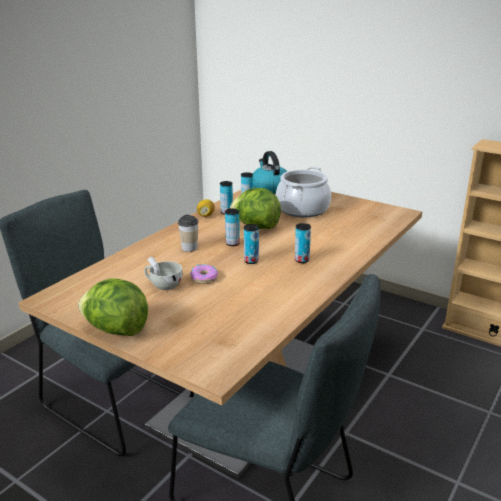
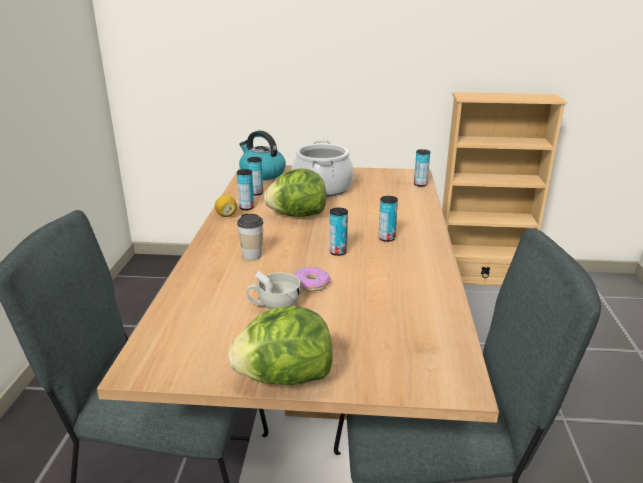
camera: 30 degrees left, 0 degrees up
(232, 243) = (294, 238): can -> can (420, 184)

